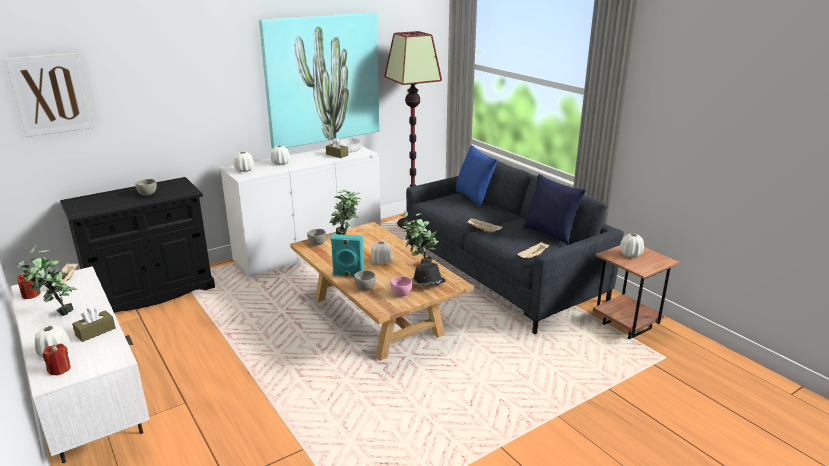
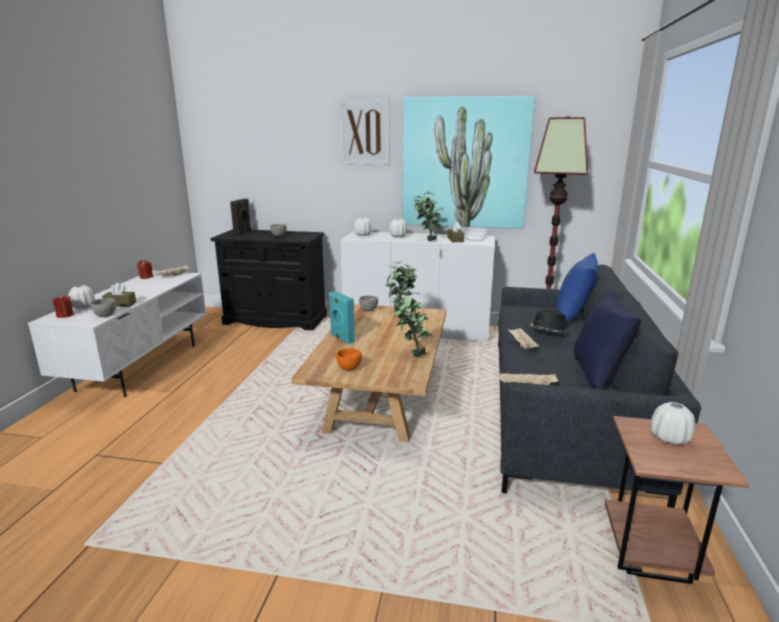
camera: 45 degrees right, 5 degrees down
(51, 94) = (237, 146): picture -> picture (364, 132)
(57, 314) = (131, 289): potted plant -> potted plant (426, 240)
(87, 201) = (243, 232): none -> black speaker
(365, 288) = (332, 352): grey bowl -> grey bowl (105, 315)
(381, 261) = (387, 339): white vase -> none
(401, 293) = (350, 368): pink bowl -> orange bowl
(427, 283) = (387, 370): black hat -> black hat (548, 332)

